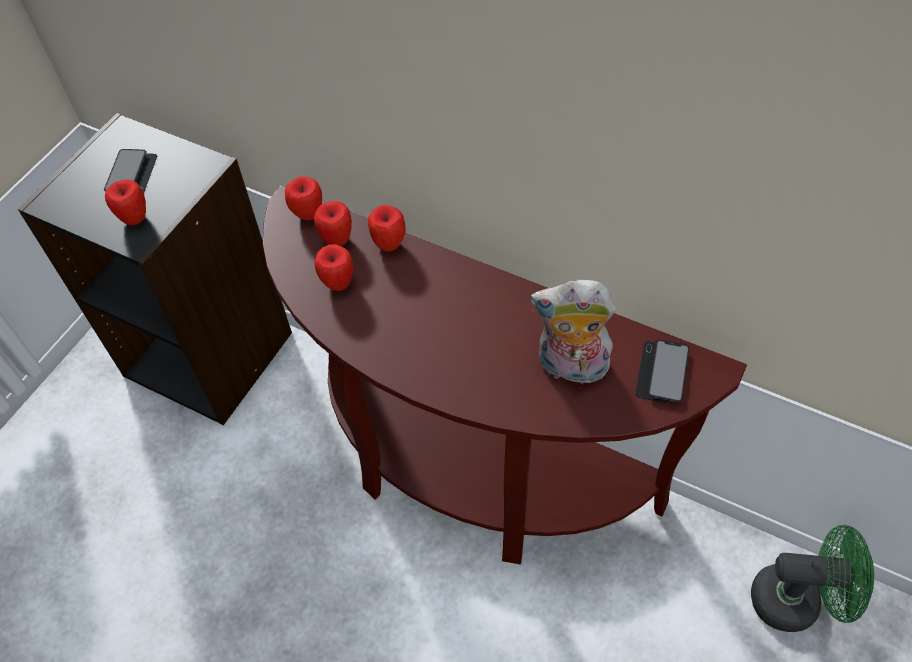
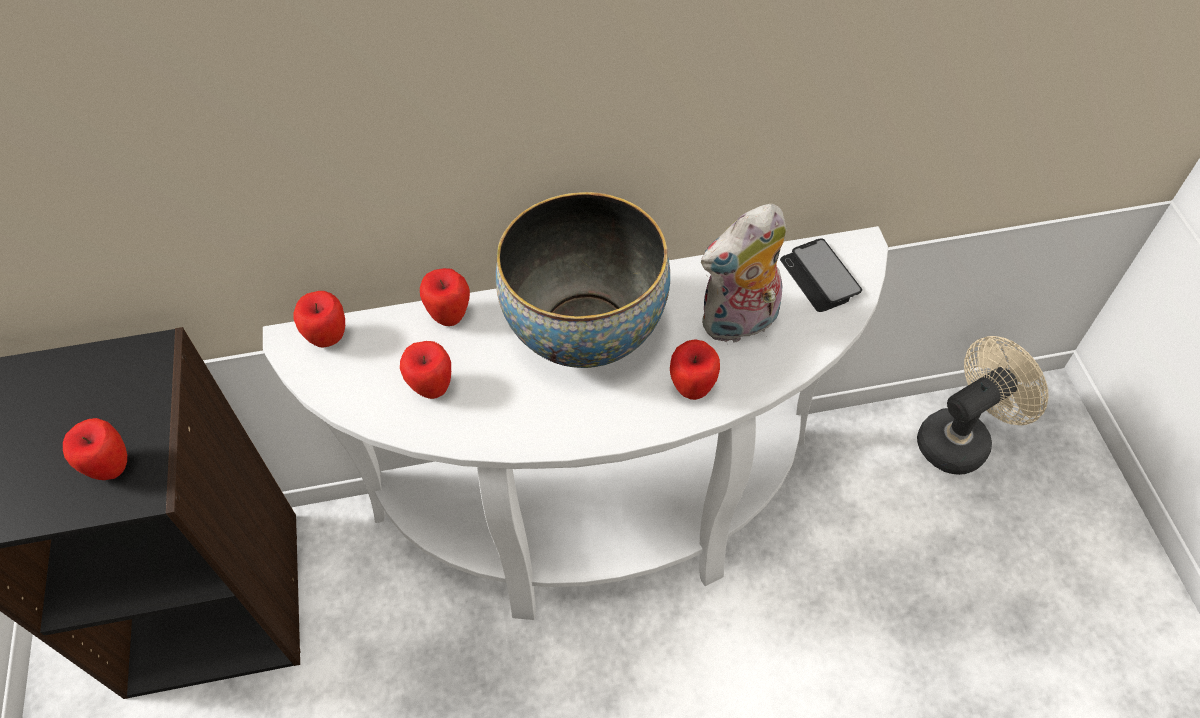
camera: 40 degrees left, 0 degrees up
(132, 174) = (56, 420): phone -> none
(337, 240) = (387, 345): apple -> apple (692, 388)
(462, 308) = (585, 333): none -> bowl
(469, 469) = (602, 524): brown console table -> white console table
(796, 600) = (961, 438): green fan -> beige fan

